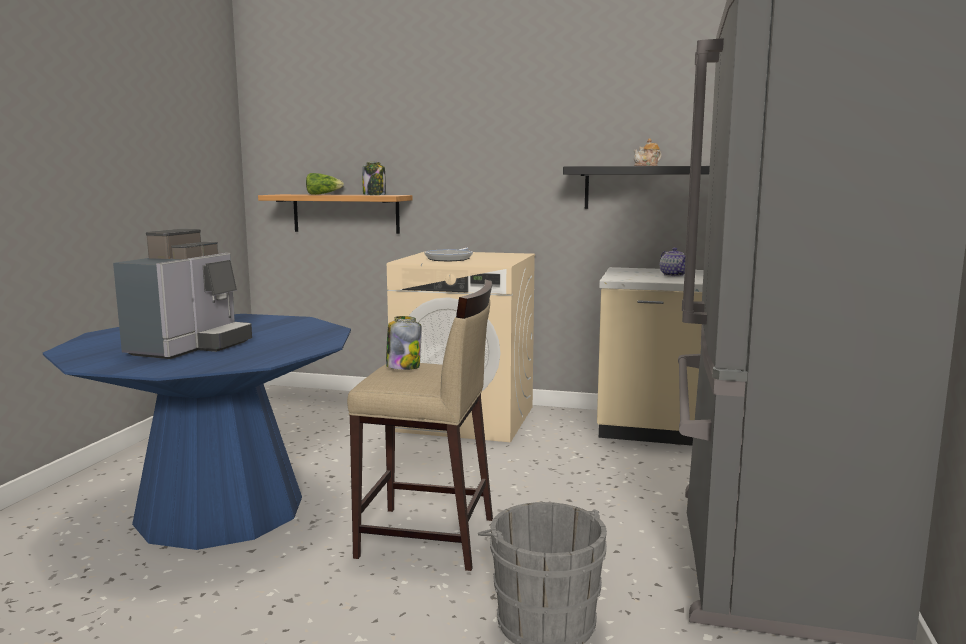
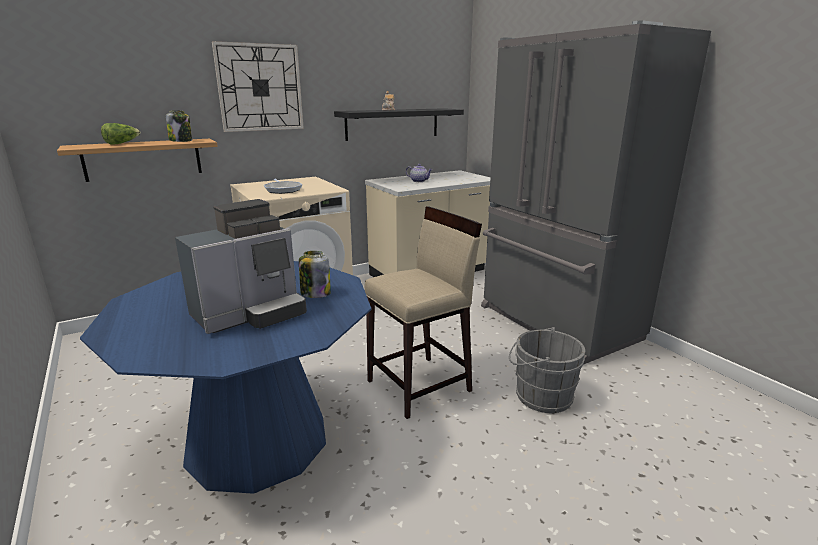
camera: 45 degrees left, 10 degrees up
(190, 347) = (251, 314): coffee machine -> coffee machine turned 75 degrees clockwise
(403, 367) = (398, 279): jar -> jar (315, 293)
(475, 137) = (260, 88): none -> wall clock

